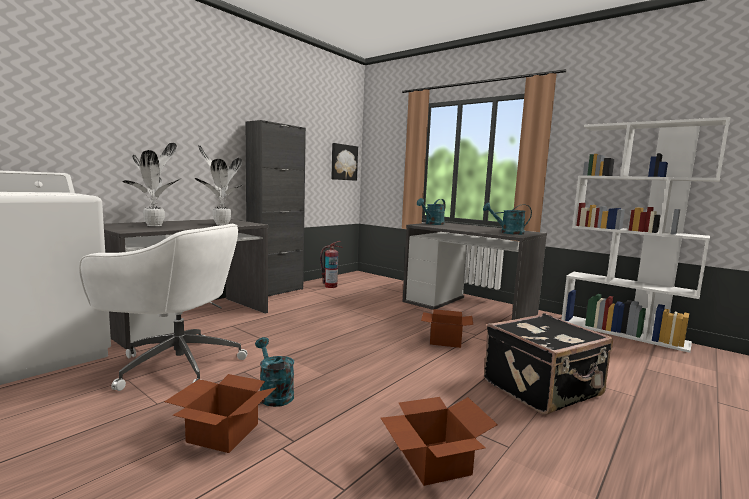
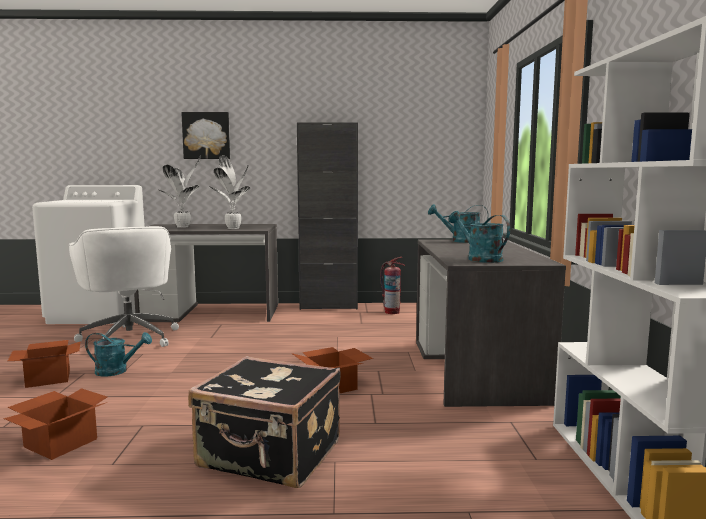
camera: 50 degrees right, 0 degrees up
(273, 394) = (117, 371): turquoise watering can -> turquoise watering can turned 75 degrees clockwise
(343, 162) = (447, 156): picture -> picture (206, 135)

